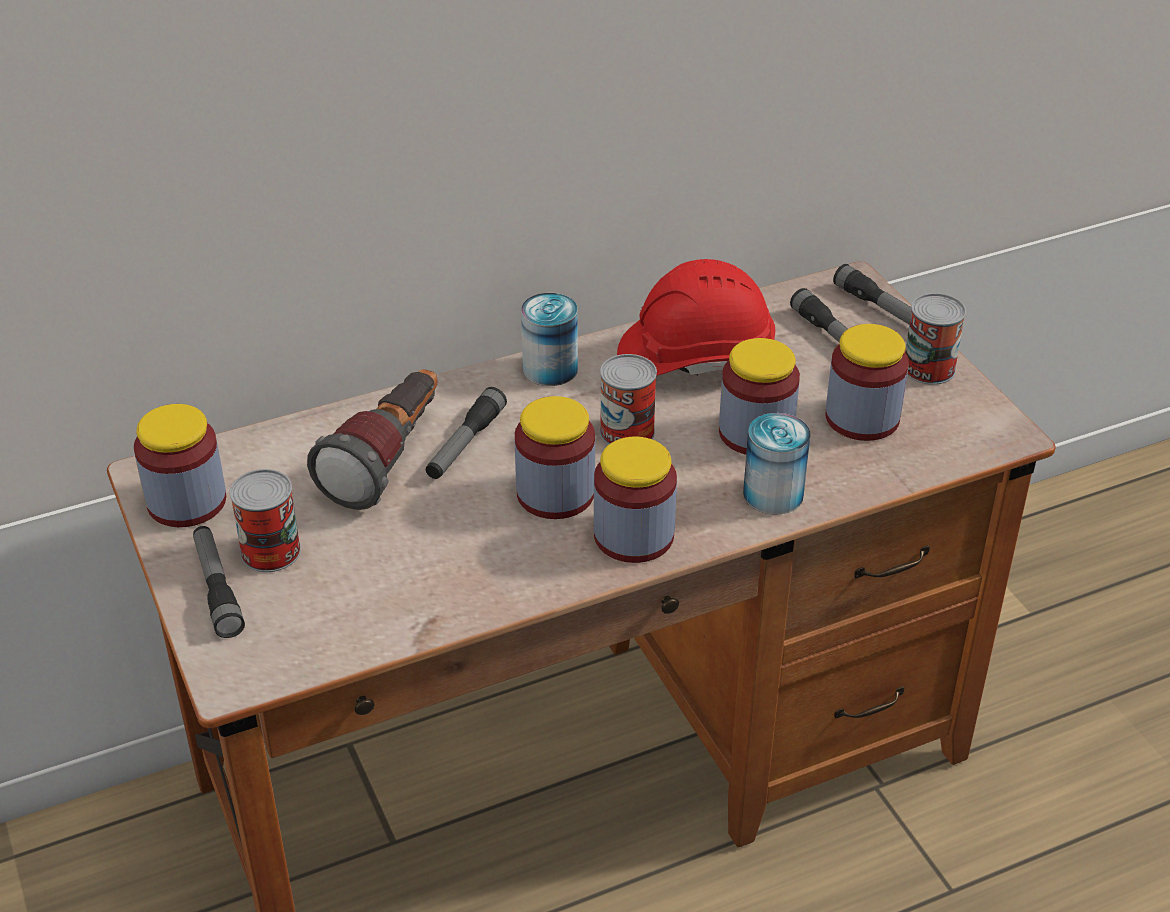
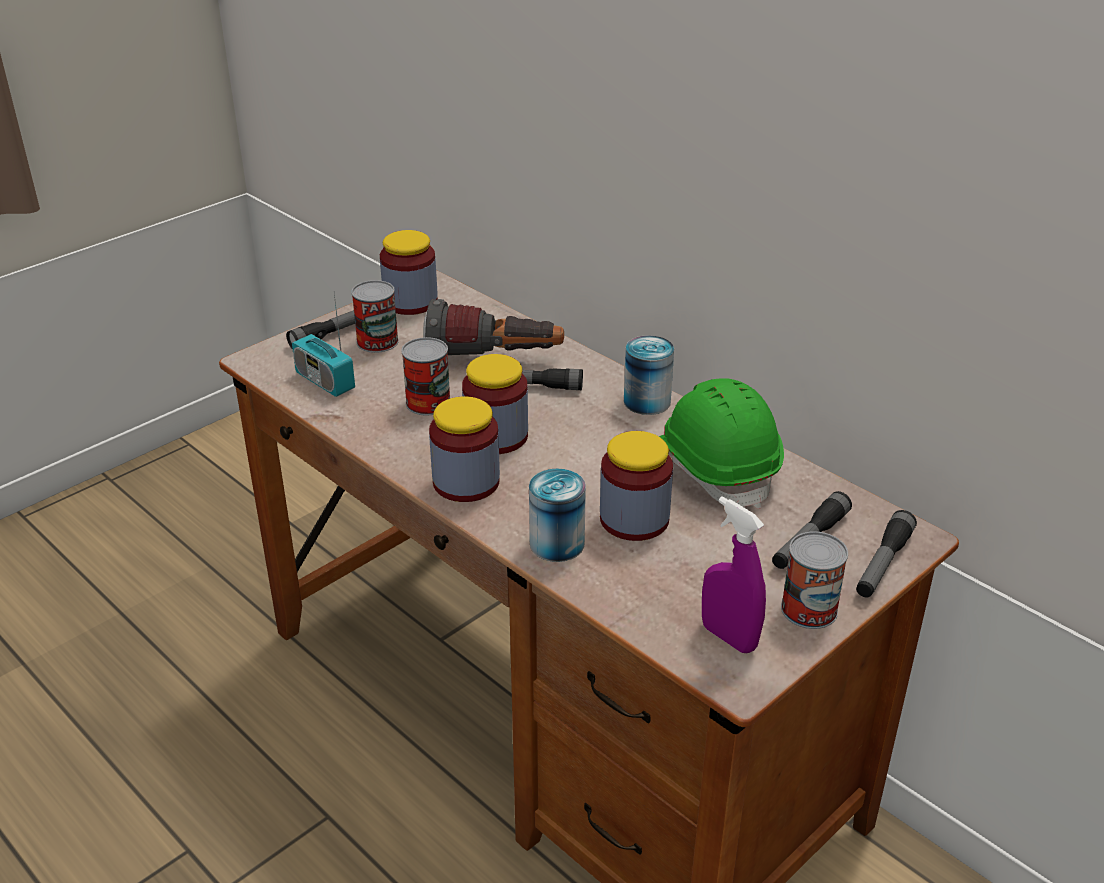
camera: 70 degrees right, 5 degrees down
(339, 617) = (325, 381): none -> radio
(627, 432) = (591, 453): can -> can (428, 403)
(694, 357) = (717, 467): red hard hat -> green hard hat
(862, 418) = (698, 578): jar -> none
(951, 424) = (728, 637): none -> purple spray bottle

